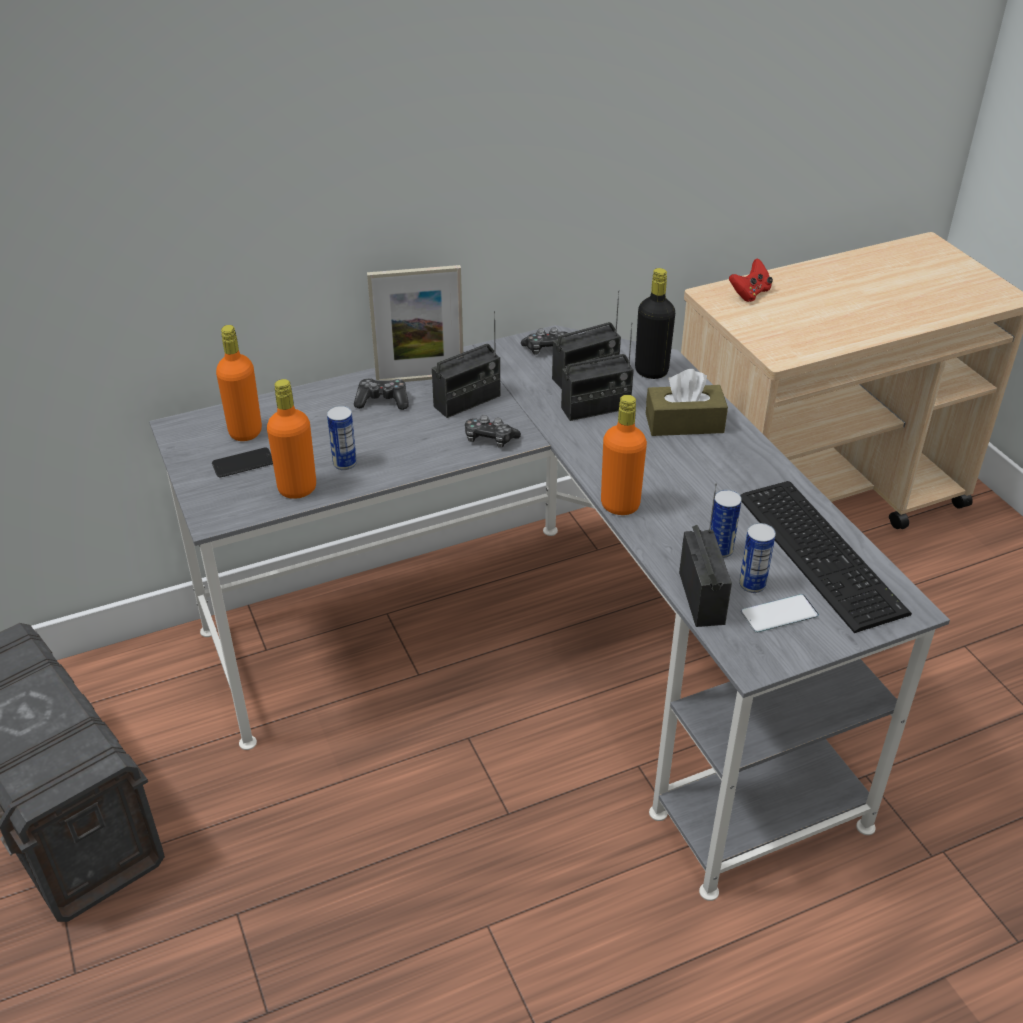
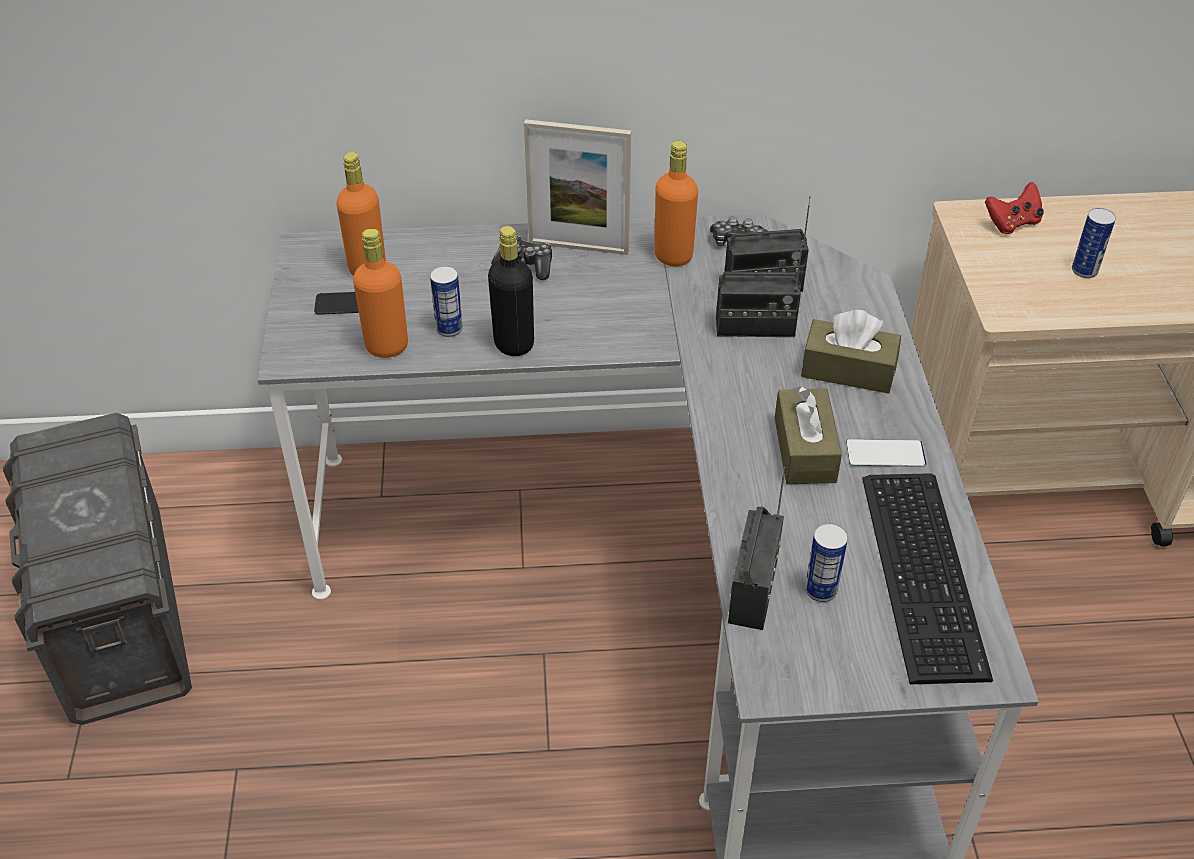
camera: 20 degrees right, 5 degrees up
(467, 401) = (615, 286): radio -> none
(489, 439) = (616, 337): game controller -> none
(620, 505) = (720, 453): orange bottle -> orange bottle (673, 256)
(651, 371) = (844, 296): black bottle -> black bottle (514, 344)
(683, 487) = (804, 450): none -> brown tissue box
(720, 550) = (806, 538): can -> can (1084, 271)
(779, 614) = (833, 635): phone -> phone (885, 454)

